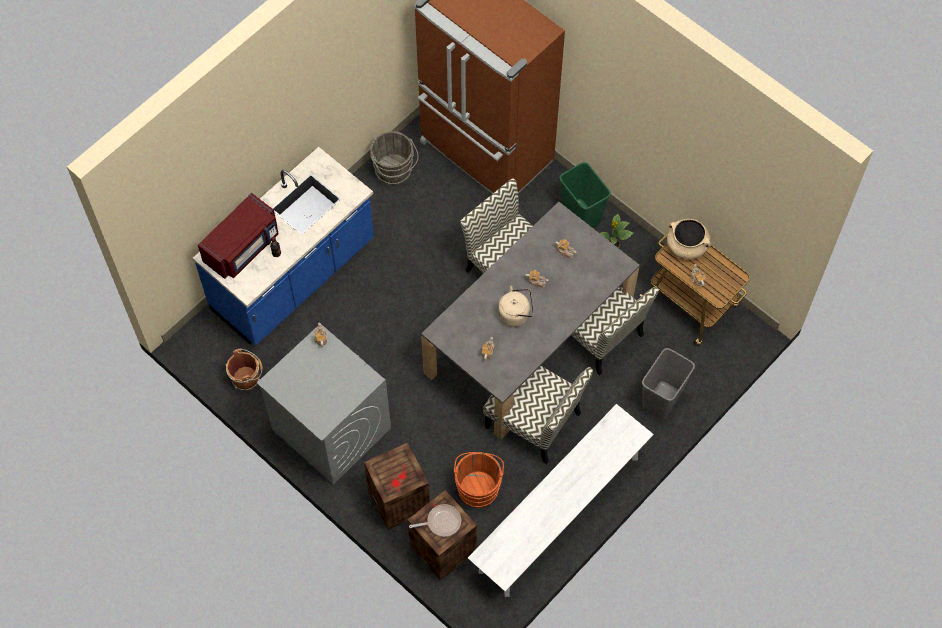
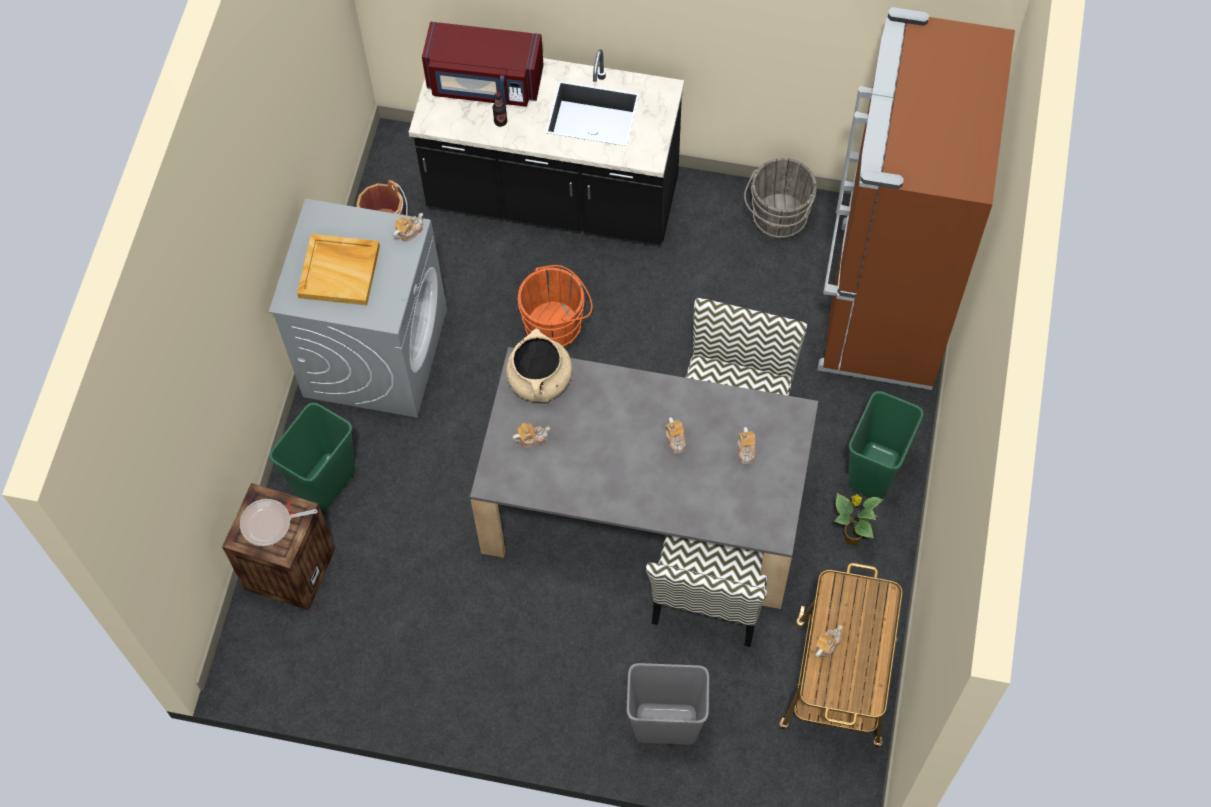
camera: 60 degrees right, 0 degrees up
(294, 277) = (553, 197): blue counter -> black counter
(321, 388) = (340, 271): none -> beige tray
(400, 500) = (326, 483): crate -> green trash can
(441, 522) = (270, 524): frying pan -> frying pan turned 120 degrees clockwise
(478, 486) = (399, 563): orange bucket -> orange bucket (556, 324)
(516, 314) = (610, 442): beige kettle -> none
(535, 421) = (533, 579): chair -> none
(559, 514) = (418, 683): white bench -> none
(687, 246) = (870, 604): beige cooking pot -> beige cooking pot (540, 380)

